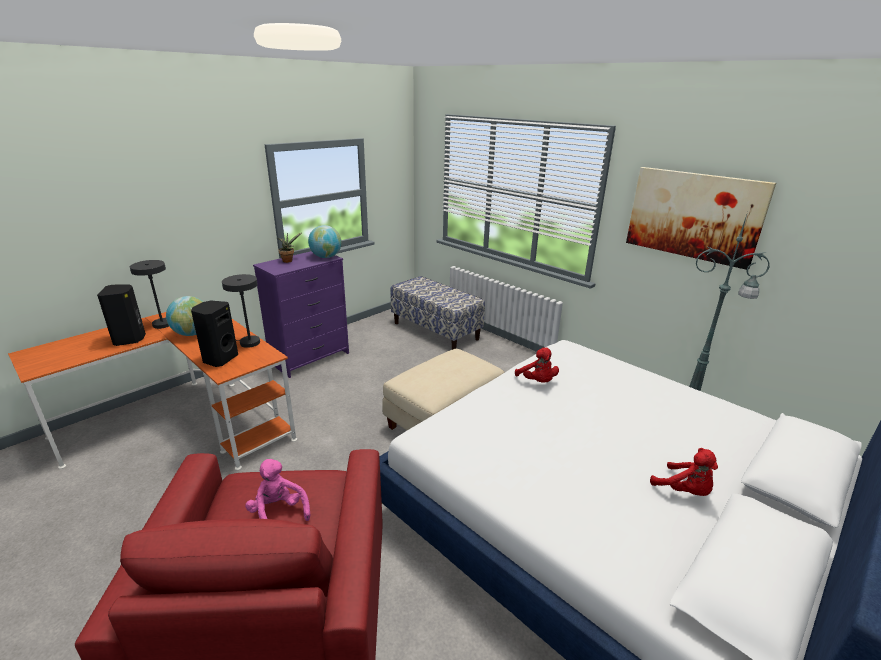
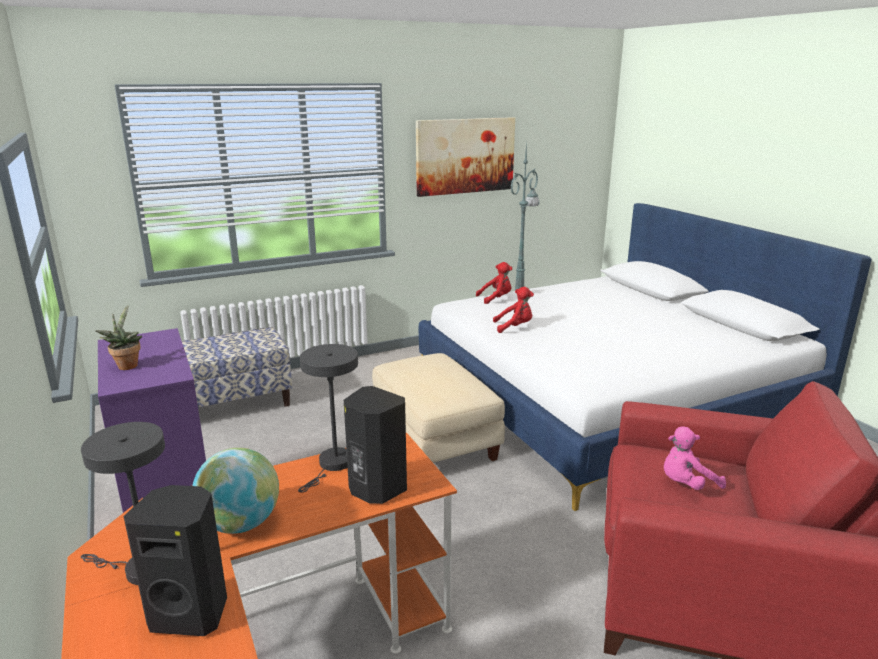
camera: 70 degrees left, 5 degrees down
(326, 257) = (154, 338): globe -> none
(684, 491) = (668, 317): red plush toy -> red plush toy (496, 299)

